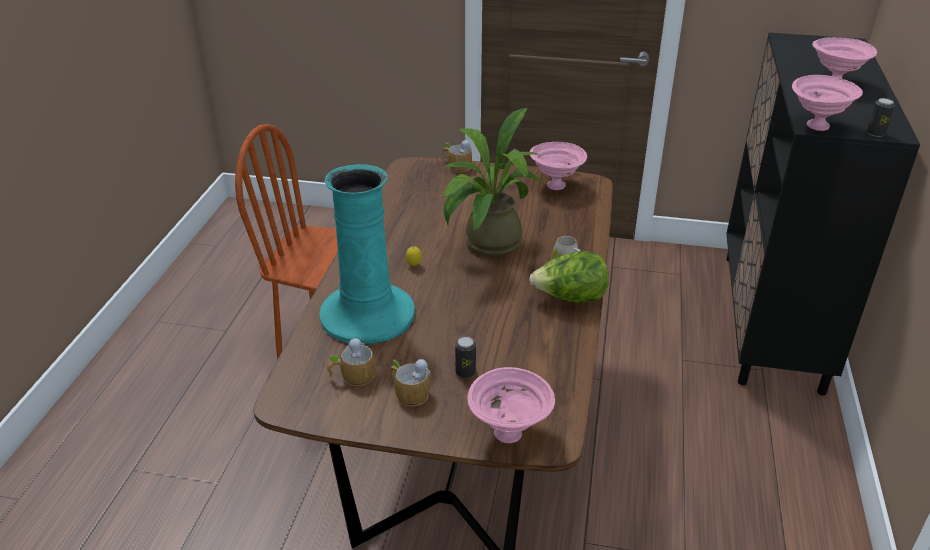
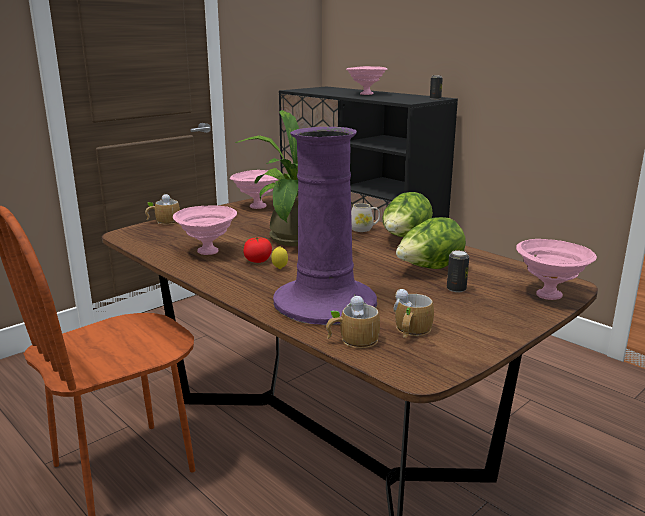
camera: 55 degrees left, 15 degrees down
(367, 315) = (326, 303): turquoise vase -> purple vase
(408, 391) = (459, 314): mug -> mug (352, 340)
(420, 248) = (258, 261): none -> tomato
(499, 341) = (429, 269): none -> lettuce
(817, 126) = (410, 101): pink bowl -> pink bowl (208, 252)

